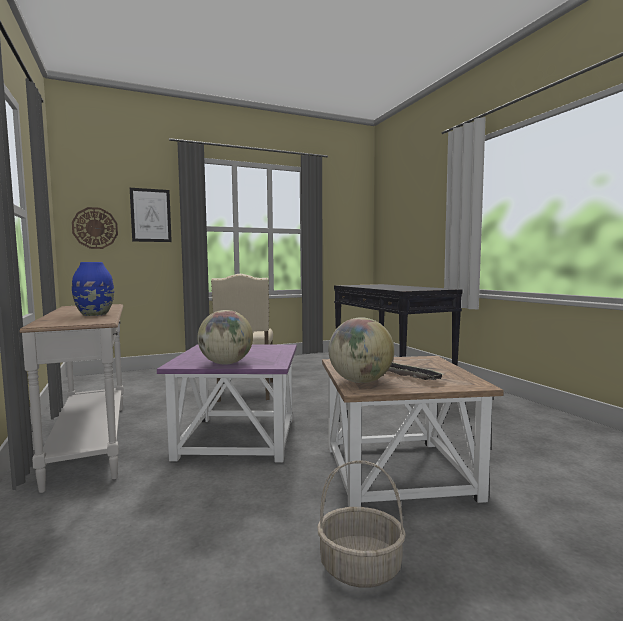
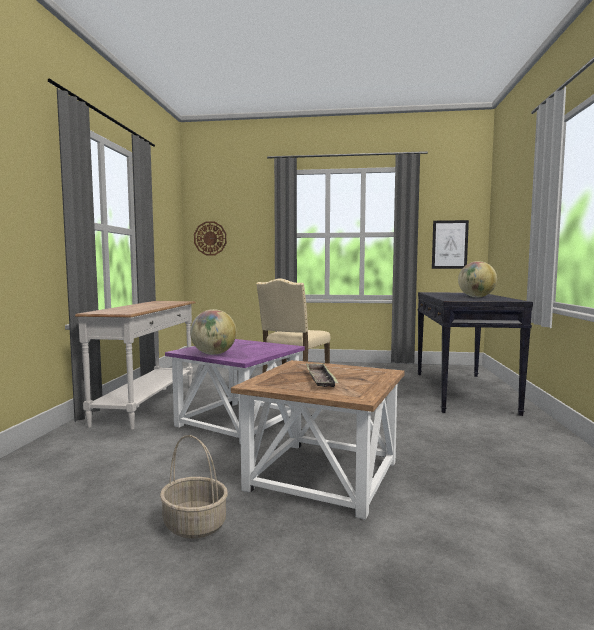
camera: 30 degrees right, 0 degrees up
(95, 314) = (144, 308): blue vase -> none
(151, 215) = (252, 225): picture -> picture (449, 244)
(360, 381) = (270, 380): globe -> globe (476, 297)

